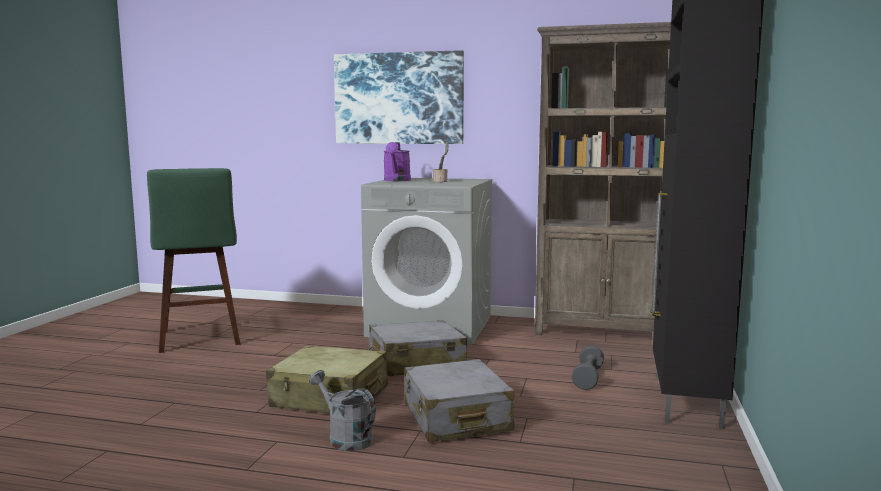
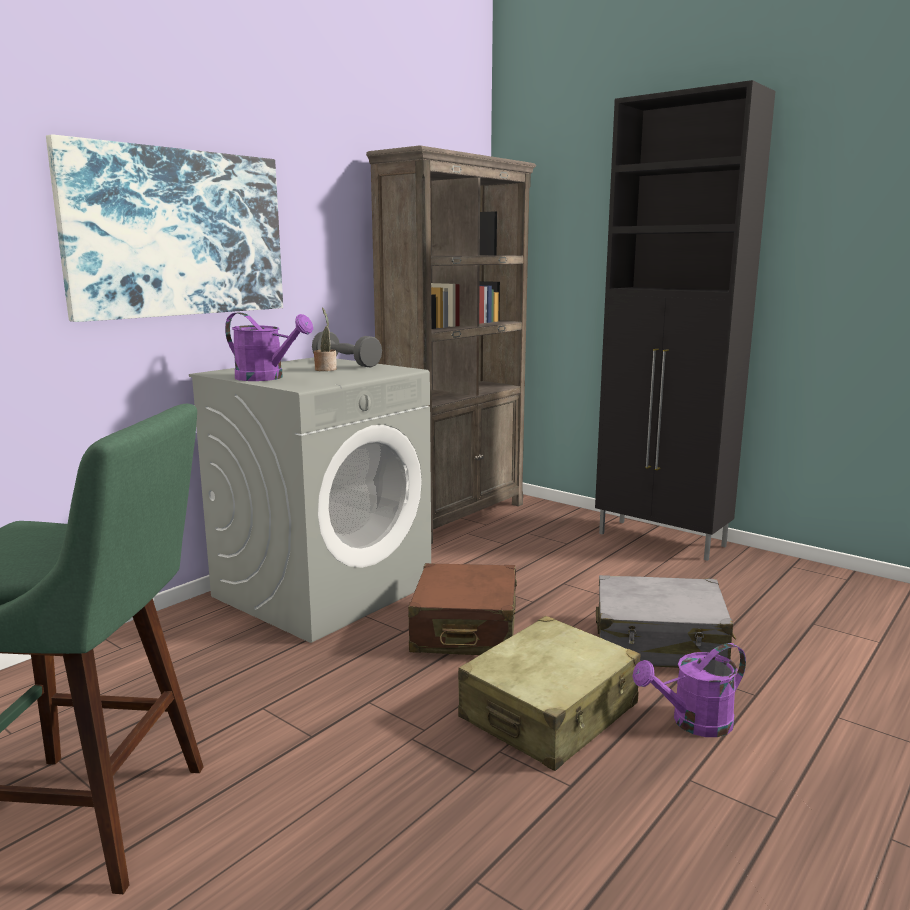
camera: 65 degrees left, 5 degrees up
(345, 438) = (693, 723): grey watering can -> purple watering can
(415, 363) = (465, 630): grey suitcase -> brown suitcase
(588, 378) = (584, 558): grey dumbbell -> grey dumbbell (346, 363)

